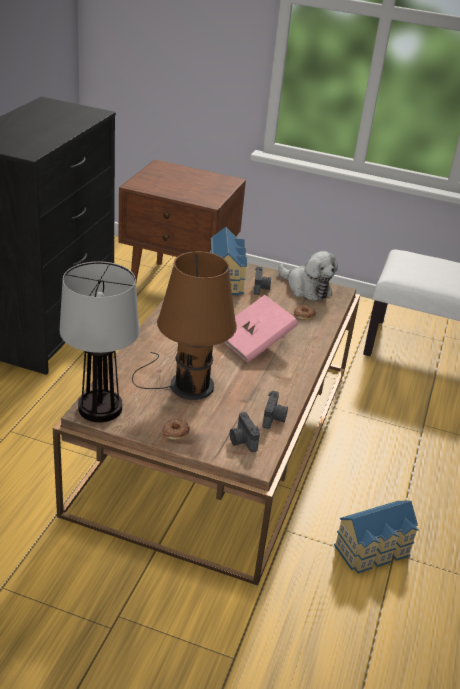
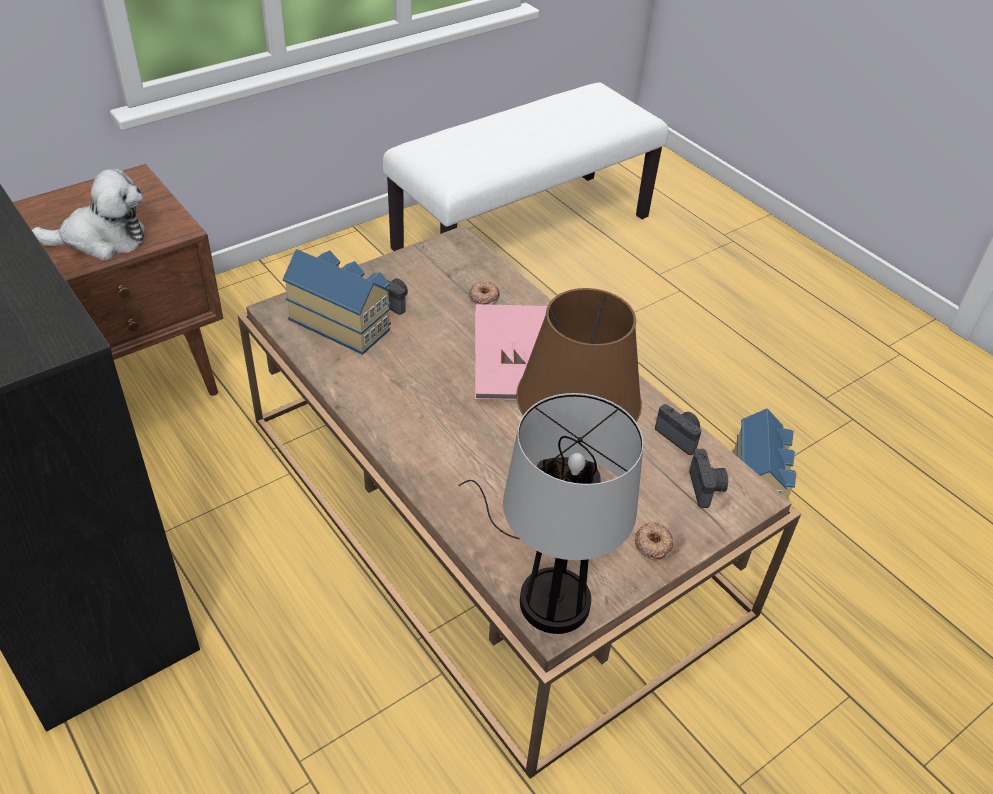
camera: 55 degrees left, 10 degrees up
(242, 441) = (706, 488): camera -> camera turned 105 degrees counterclockwise
(306, 288) = (426, 263): plush toy -> plush toy (102, 240)

